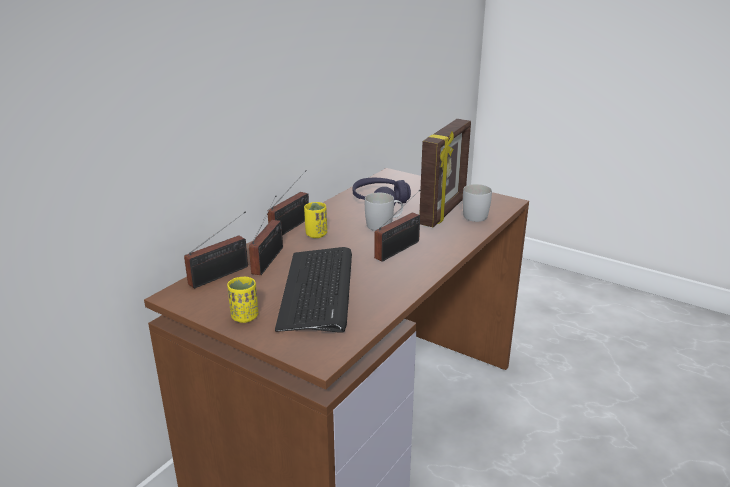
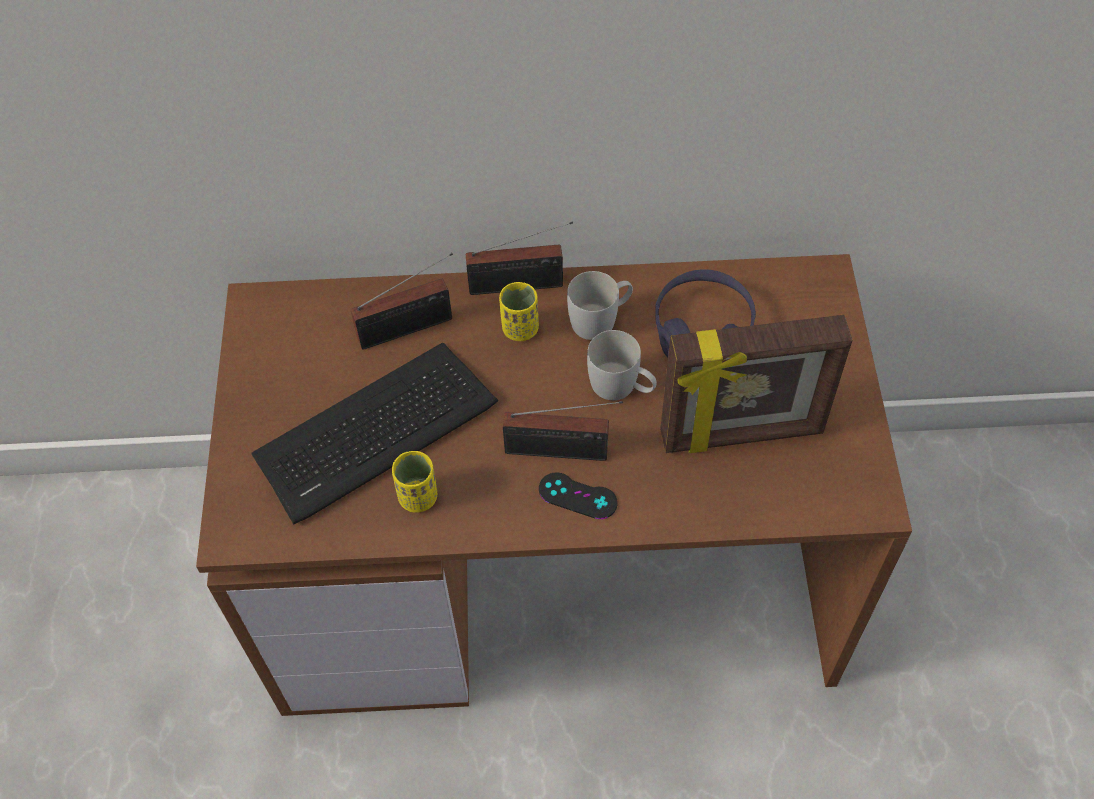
camera: 55 degrees right, 30 degrees up
(222, 274) = (335, 310): radio -> none
(244, 317) = (261, 403): yellow cup -> yellow cup (418, 497)
(429, 254) = (577, 496): none -> black game controller
(475, 214) = (771, 481): white mug -> white mug (601, 319)

